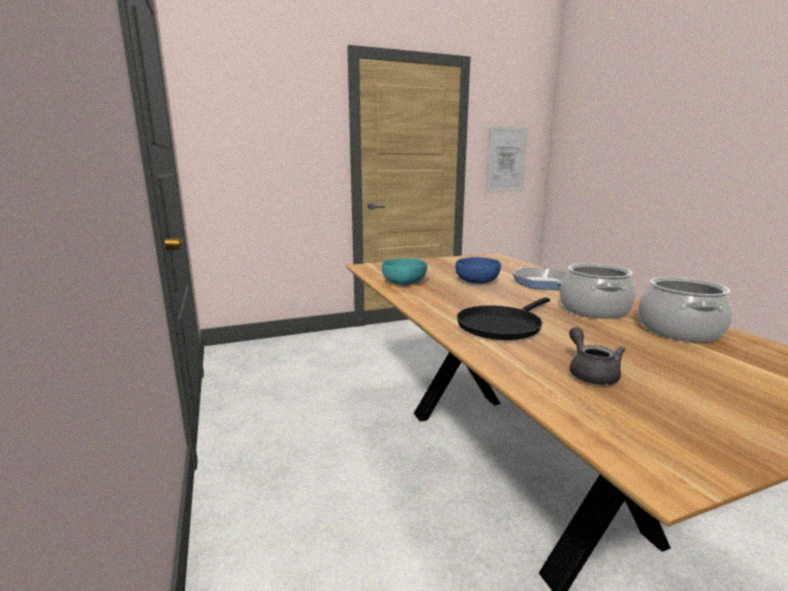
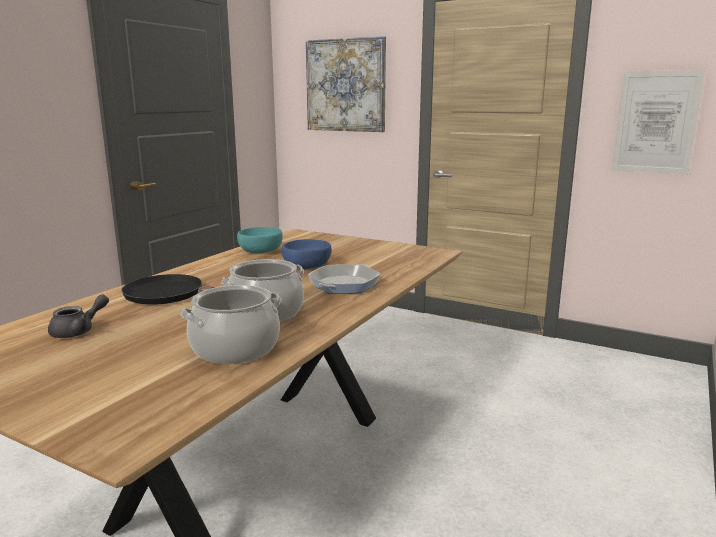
camera: 50 degrees right, 0 degrees up
(272, 127) = (346, 85): none -> picture

